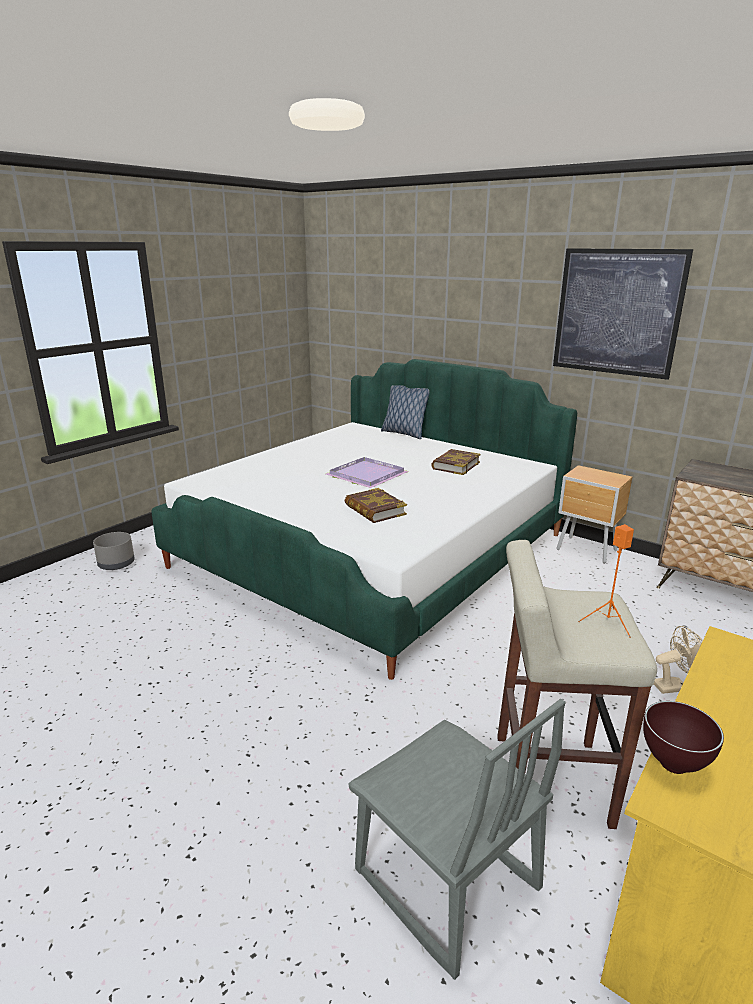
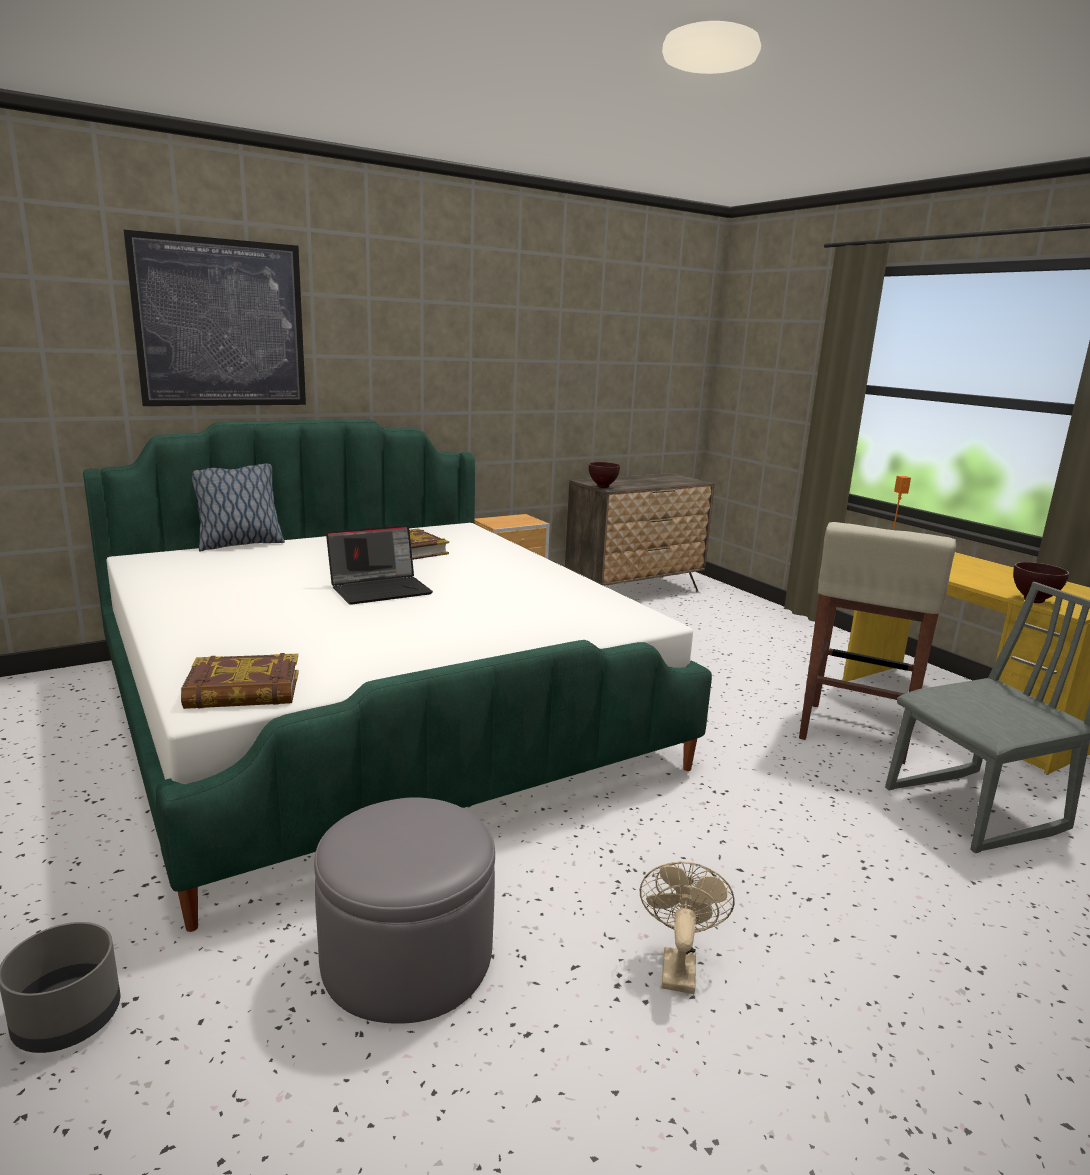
camera: 70 degrees left, 5 degrees down
(160, 619) = (407, 957): none -> grey ottoman
(368, 475) = (381, 589): purple tray -> laptop
(375, 510) = (512, 608): book -> book (243, 691)
(617, 312) = (487, 336): picture -> picture (221, 324)
(675, 686) = (746, 652): beige fan -> beige fan (678, 964)
(692, 472) = (603, 487): none -> brown bowl

